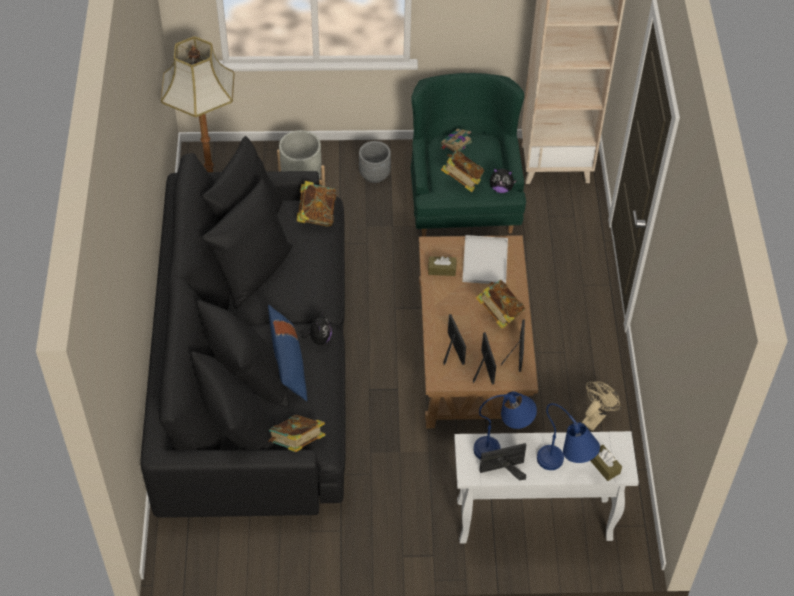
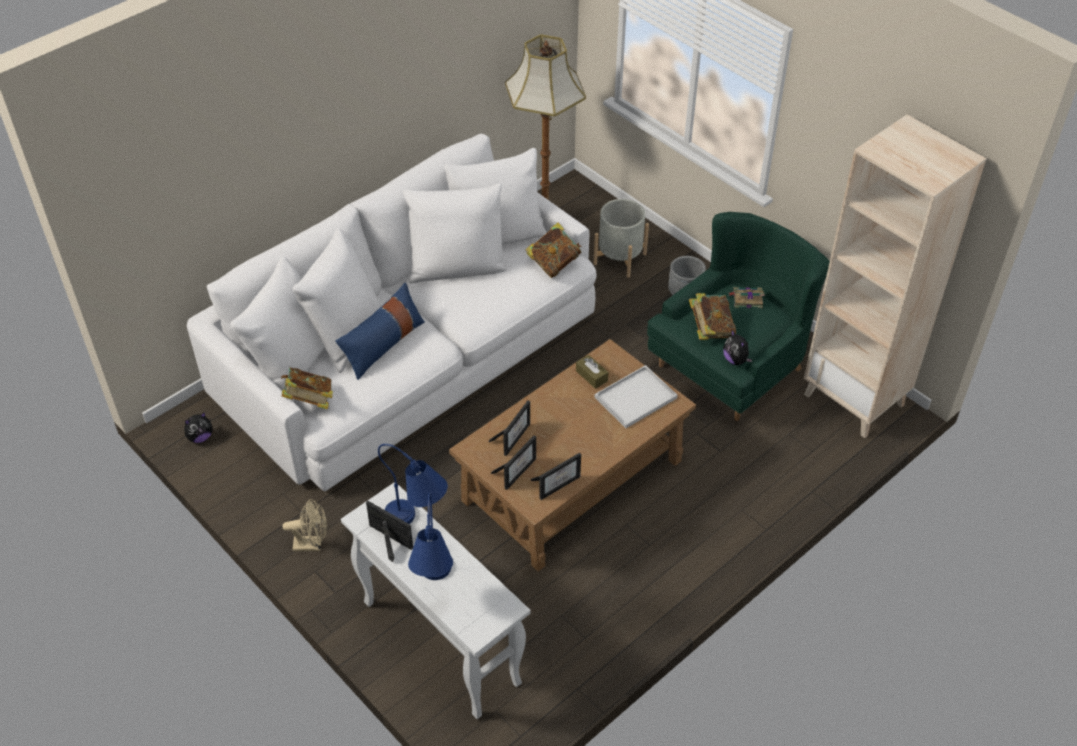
camera: 50 degrees right, 5 degrees down
(254, 365) = (408, 351): black sofa -> white sofa
(319, 339) = (429, 347): plush toy -> plush toy (200, 437)
(499, 313) = (588, 444): book -> none
(595, 416) = (603, 616): beige fan -> beige fan (312, 544)
(604, 466) = (467, 613): brown tissue box -> none

